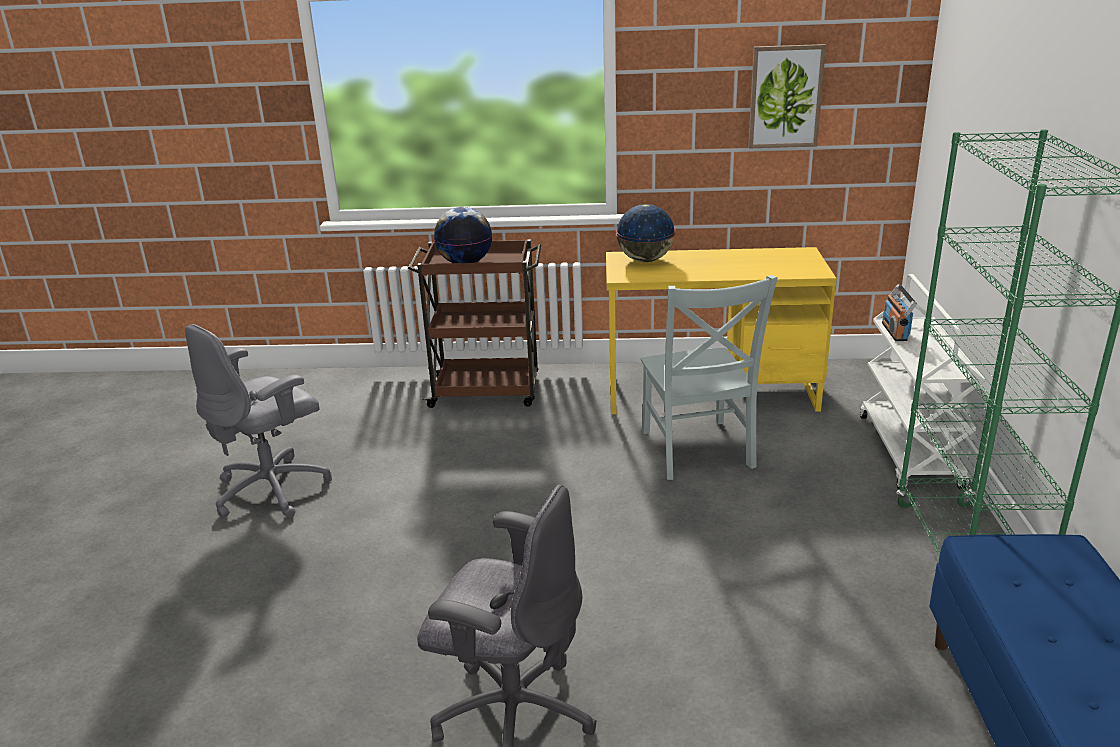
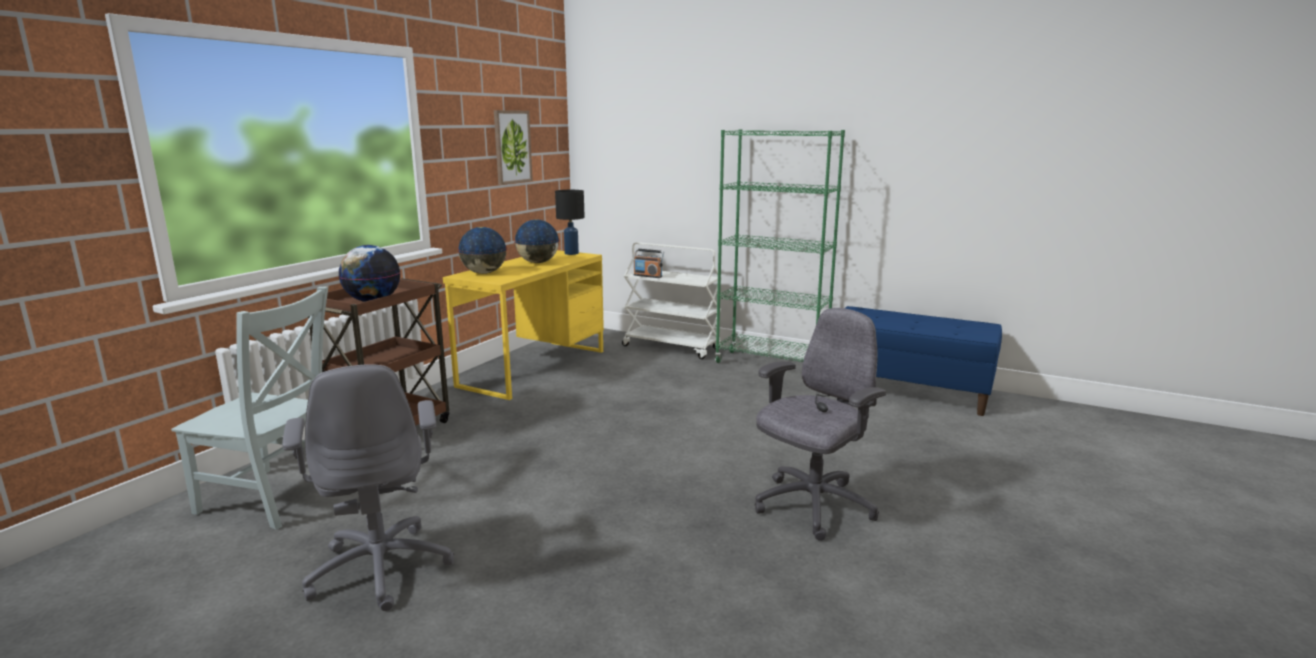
camera: 65 degrees left, 10 degrees down
(697, 452) = (598, 389): grey chair -> grey chair (275, 498)
(732, 264) = (538, 262): none -> globe
(811, 263) = (571, 253): none -> black table lamp

